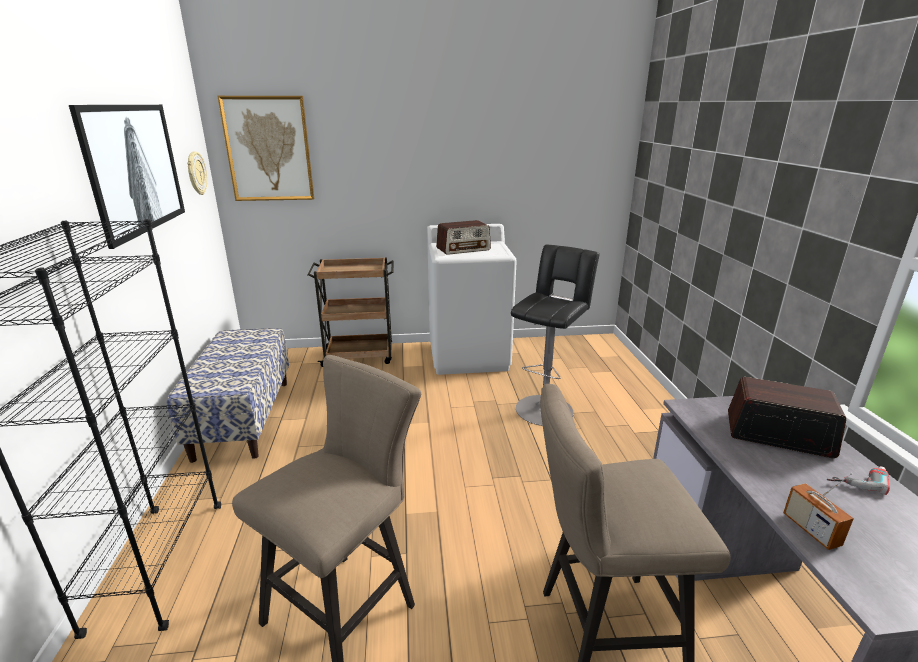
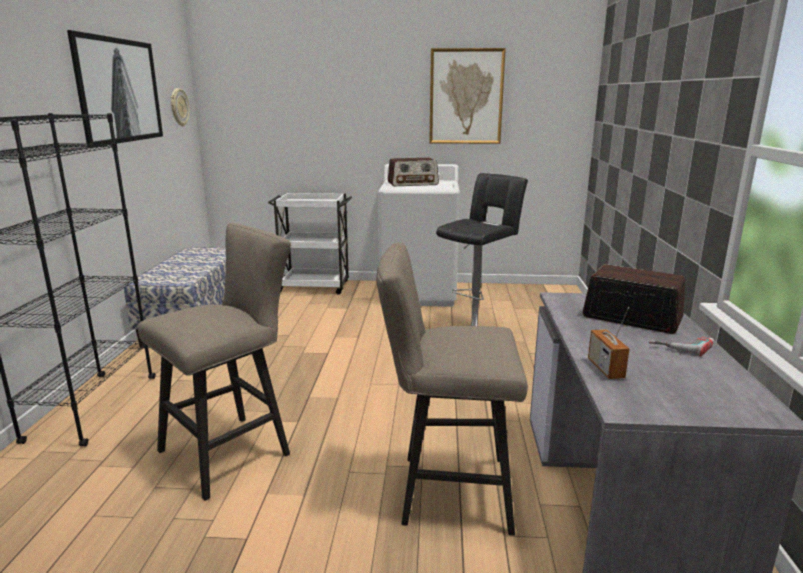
camera: 10 degrees right, 5 degrees down
(268, 149) = (244, 90): picture -> picture (466, 97)
(360, 355) = (315, 287): brown cart -> white cart

